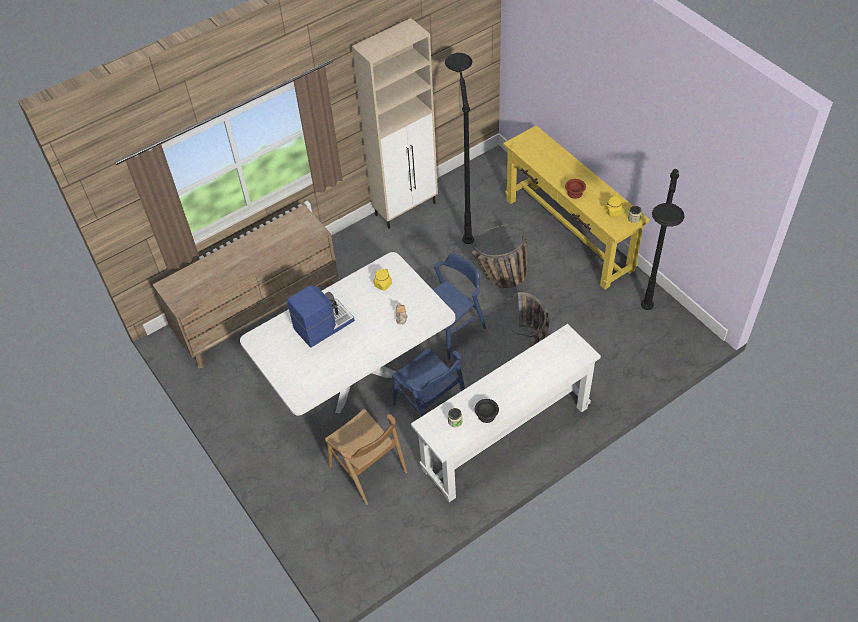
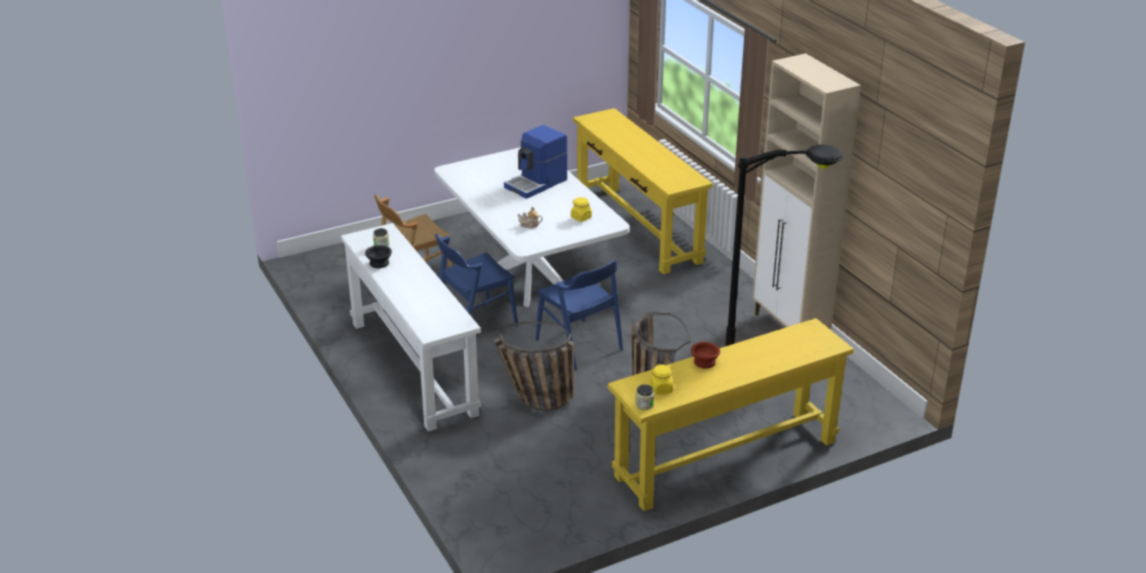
camera: 95 degrees right, 20 degrees down
(259, 313) = (637, 228): brown dresser -> yellow console table
(323, 324) = (537, 184): coffee machine -> coffee machine turned 75 degrees clockwise
(641, 336) = (522, 495): black floor lamp -> none

